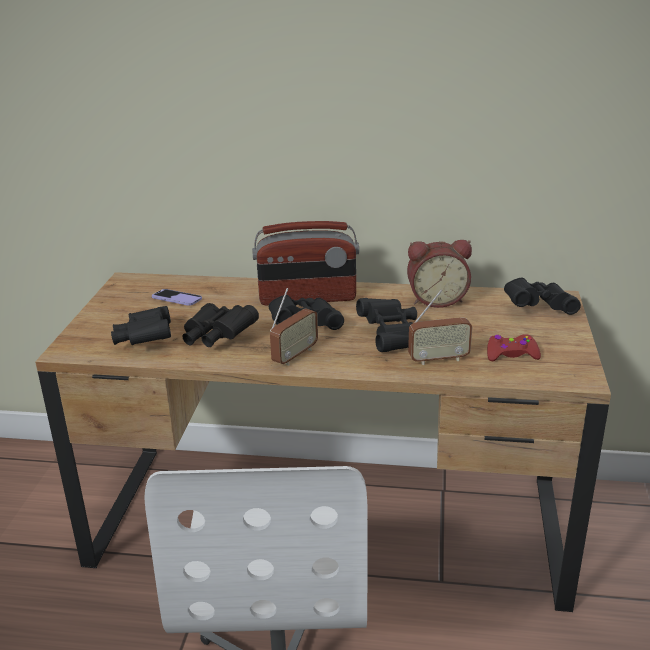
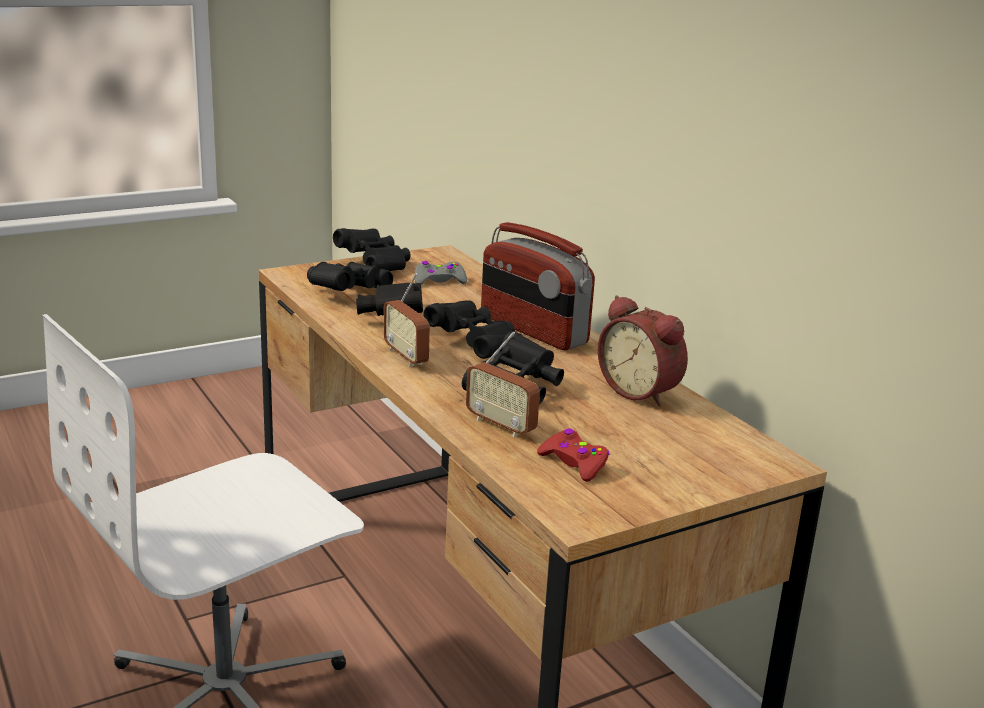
camera: 50 degrees right, 5 degrees down
(177, 299) = (439, 280): phone -> grey game controller
(294, 355) = (406, 357): radio -> radio turned 60 degrees clockwise
(537, 307) = (725, 454): black binoculars -> black binoculars (375, 264)

